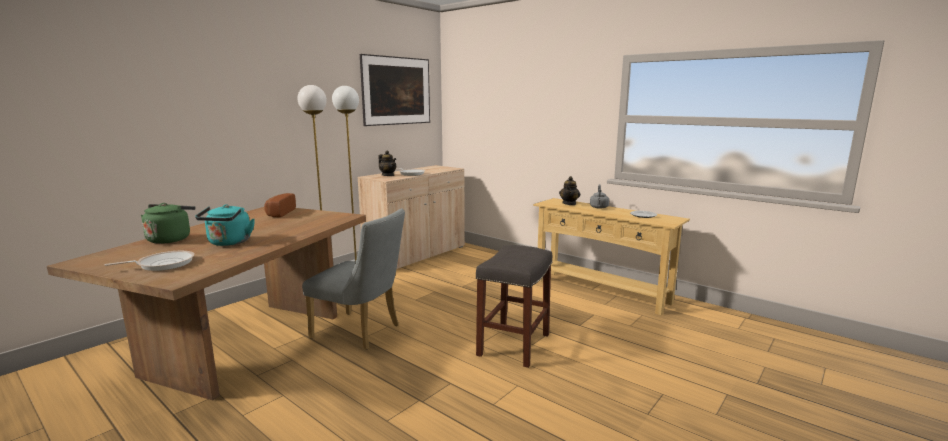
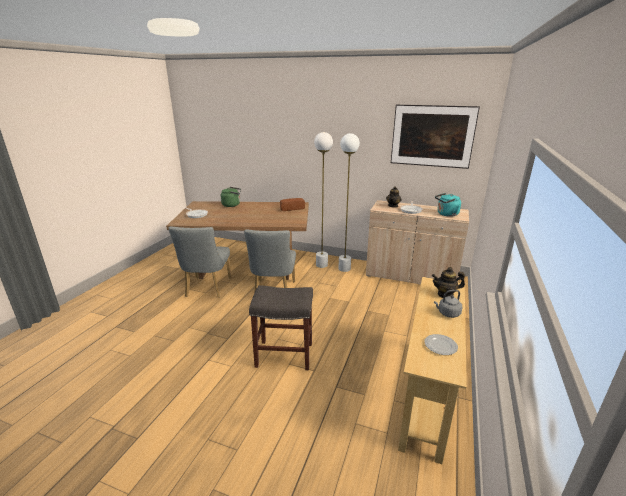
camera: 70 degrees right, 10 degrees up
(229, 243) = (230, 215): turquoise kettle -> turquoise kettle (446, 214)
(271, 393) = (207, 289): none -> grey chair

